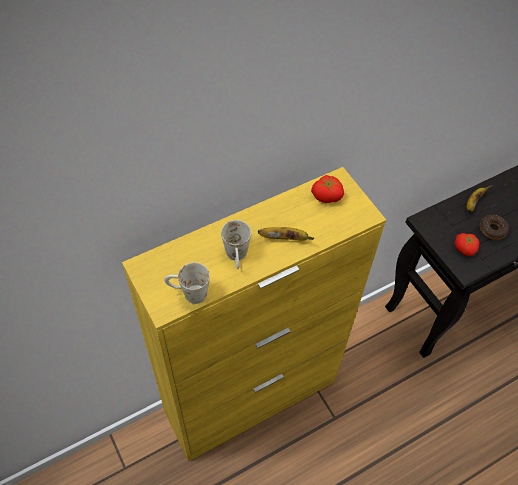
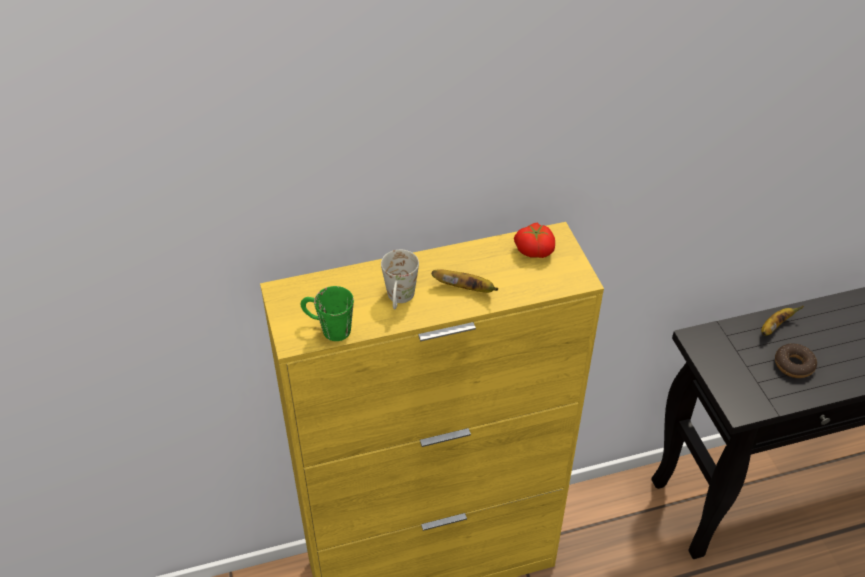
camera: 15 degrees right, 10 degrees down
(188, 293) = (328, 328): white mug -> green mug
(465, 248) = (747, 381): tomato -> none

